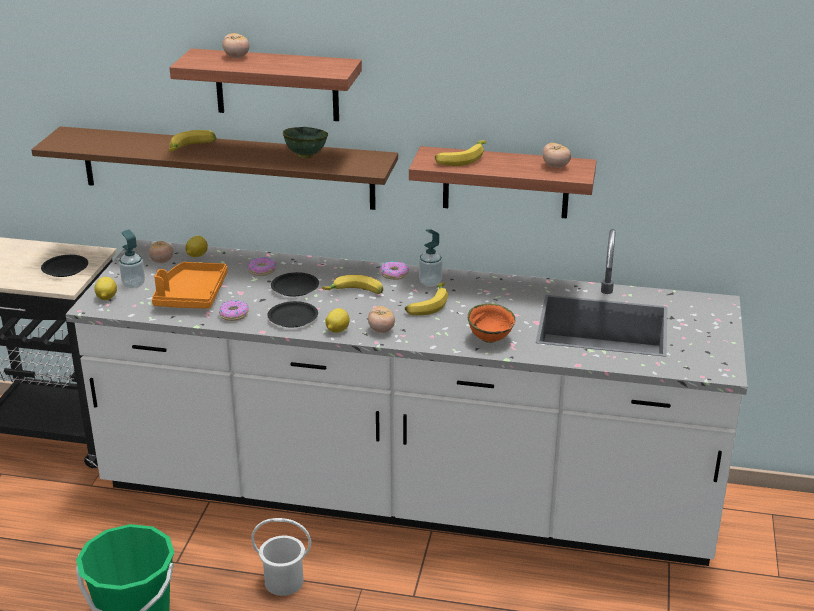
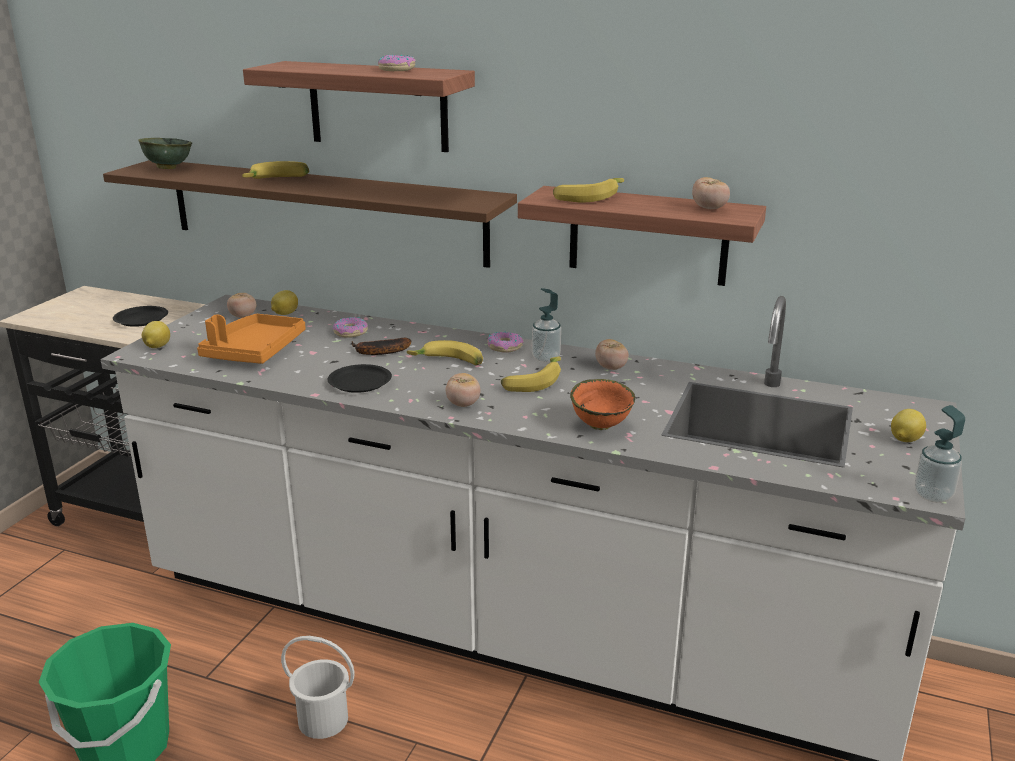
camera: 10 degrees right, 5 degrees down
(133, 284) = (197, 335): soap dispenser -> soap dispenser (932, 495)
(234, 314) = (291, 374): donut -> donut (396, 69)
(236, 57) = (328, 65): tomato -> tomato (611, 368)
(294, 288) = (378, 352): black plate -> banana
(305, 155) = (402, 191): green bowl -> green bowl (167, 168)
(337, 330) = (407, 400): lemon -> lemon (904, 440)

